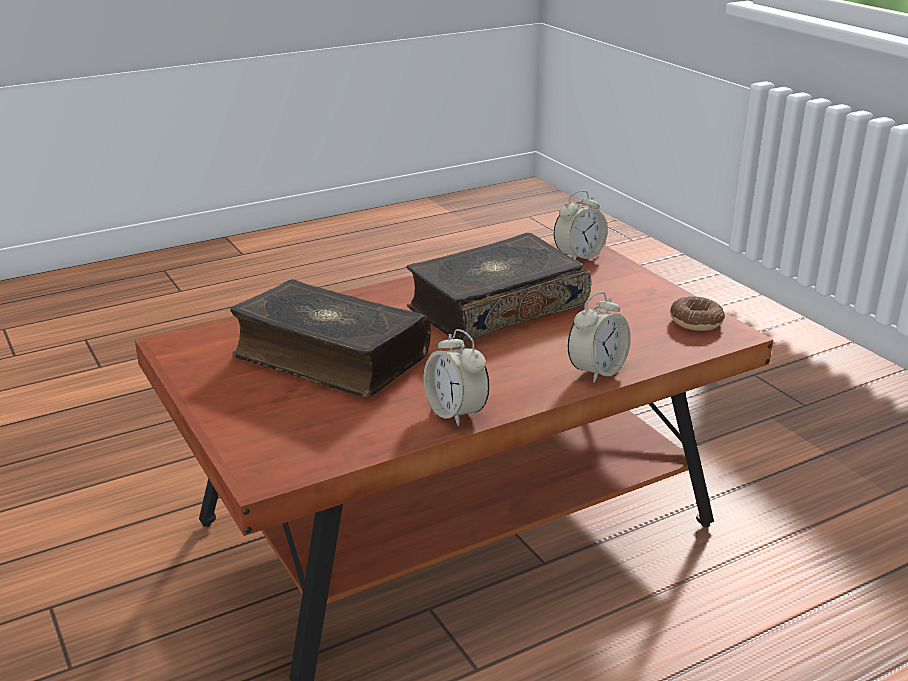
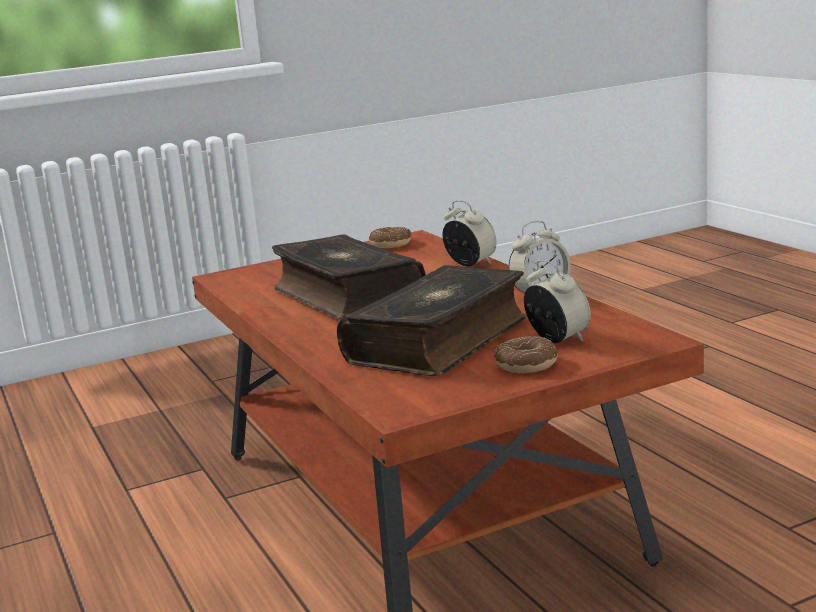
camera: 85 degrees left, 10 degrees down
(238, 399) = (526, 365): none -> donut
(579, 256) = (243, 276): alarm clock -> alarm clock (557, 339)

